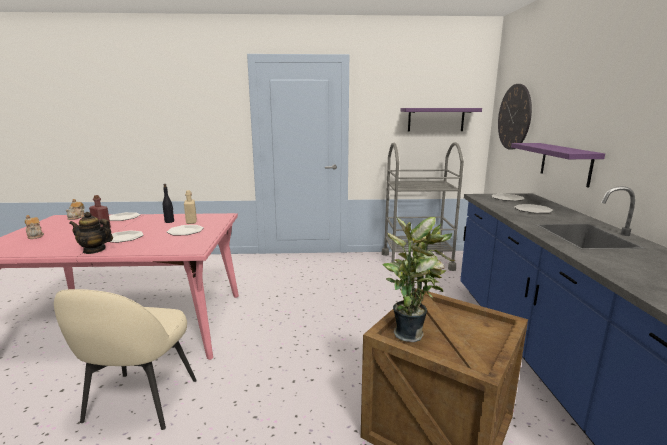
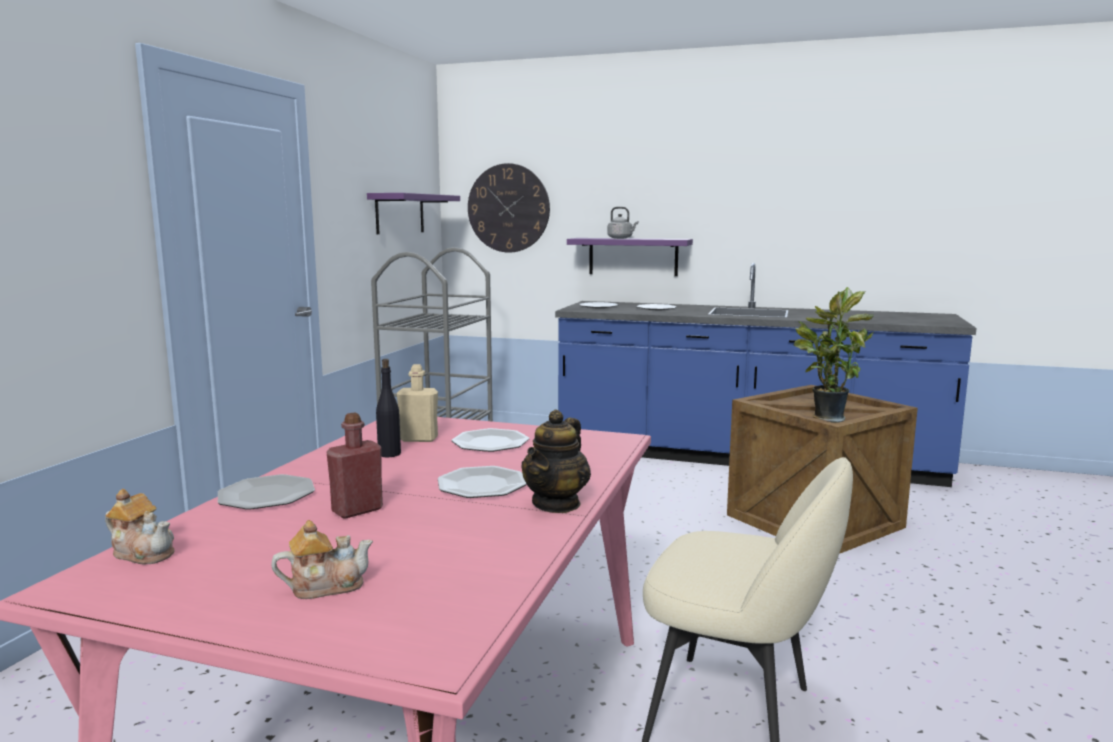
camera: 70 degrees left, 5 degrees down
(547, 146) = (621, 238): none -> grey kettle

